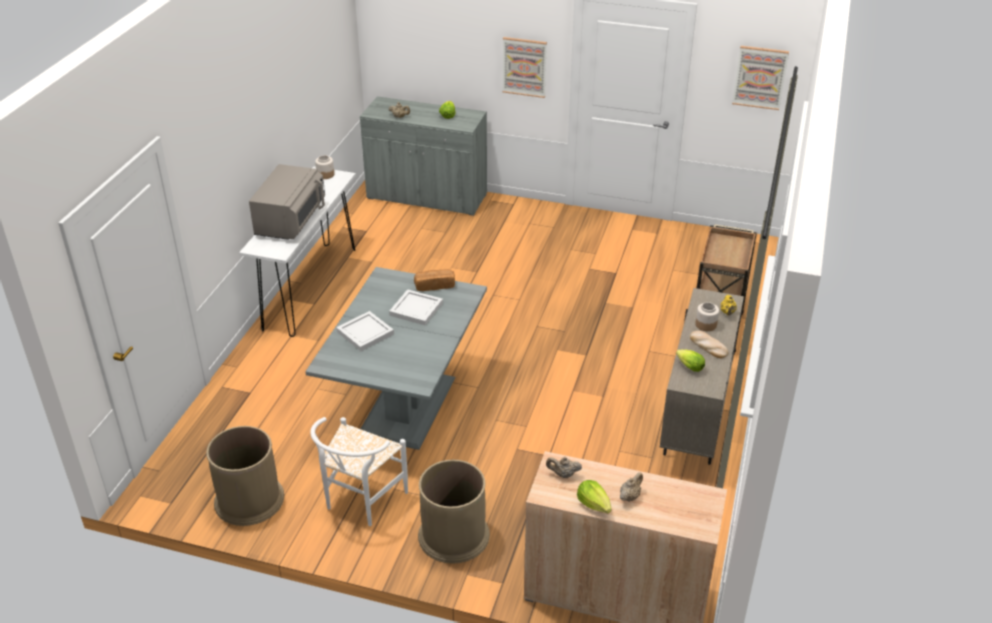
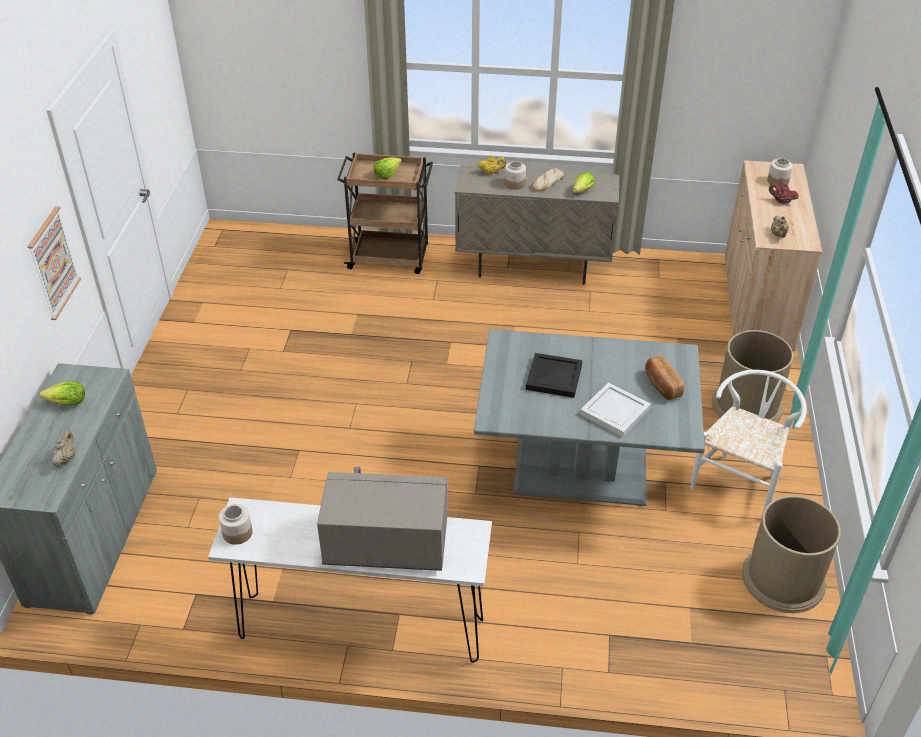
camera: 100 degrees left, 5 degrees up
(360, 502) = (740, 481): white chair -> white chair turned 75 degrees counterclockwise
(416, 308) = (553, 377): white tray -> black tray
(434, 286) = (502, 369): bread -> bread (662, 385)
(594, 504) = (801, 218): lettuce -> lettuce (387, 174)
(630, 496) = (781, 201): beige teapot -> red teapot
(675, 506) = (778, 181): none -> jar
(760, 77) = (160, 69): picture -> none

